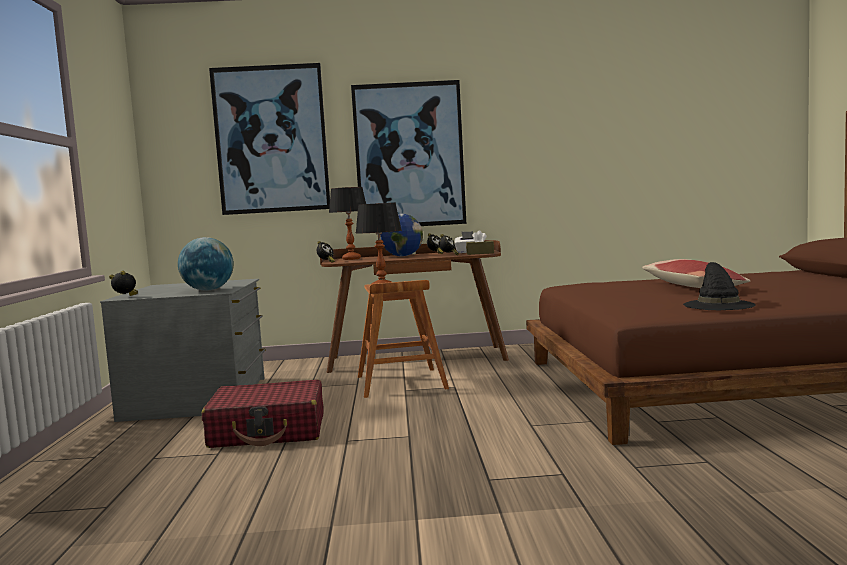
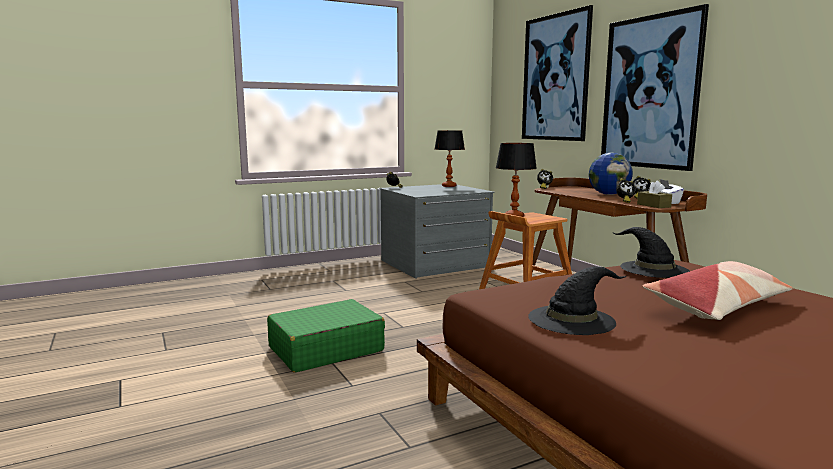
camera: 65 degrees right, 5 degrees up
(208, 290) = (426, 192): globe -> none
(269, 431) = (388, 292): red suitcase -> none
(351, 259) = (576, 189): table lamp -> table lamp (449, 186)
(441, 480) = (325, 349): none -> green suitcase
(599, 285) = (653, 269): none -> black hat

